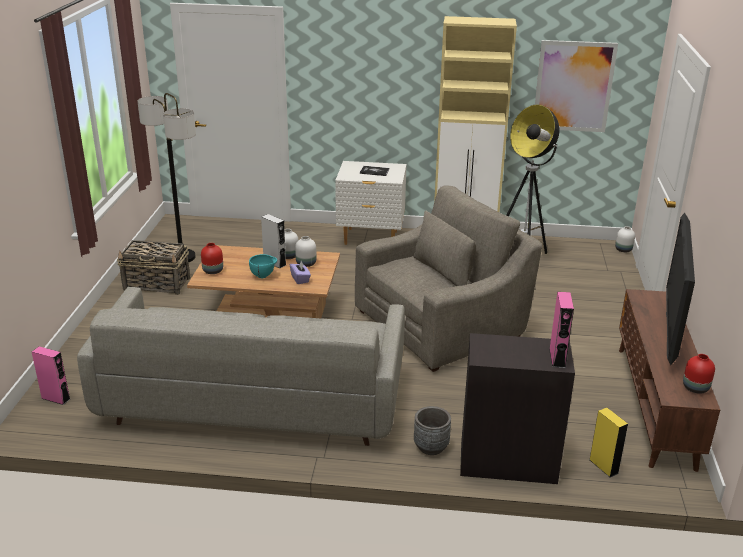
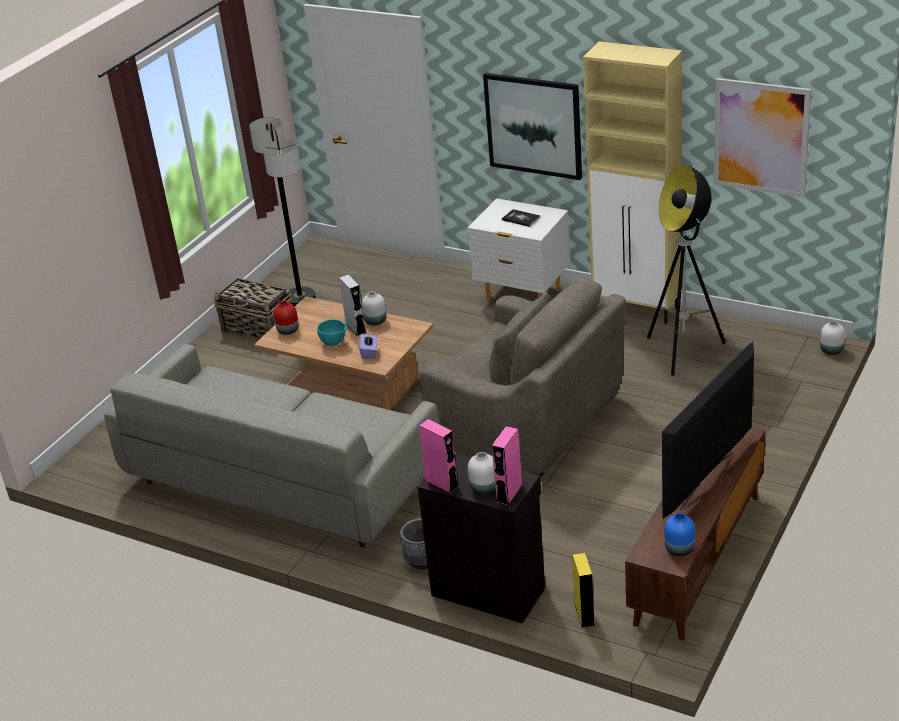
camera: 25 degrees right, 5 degrees up
(55, 398) = (107, 447): pink speaker -> pink speaker (442, 483)
(306, 264) = (387, 334): white vase -> white vase (484, 489)
(380, 94) = (533, 125): none -> picture
(441, 323) = (528, 421): grey armchair -> grey armchair turned 45 degrees clockwise
(695, 387) = (680, 548): red vase -> blue vase

